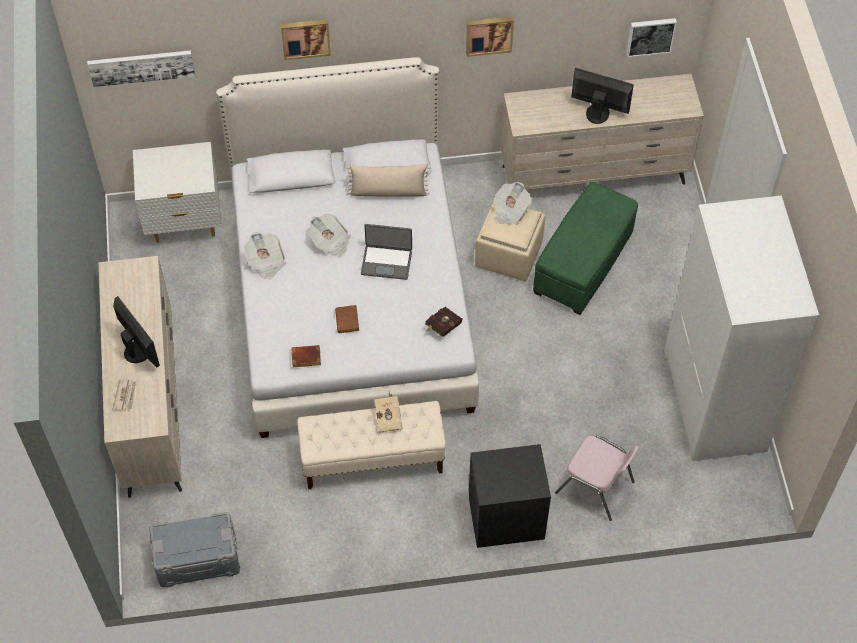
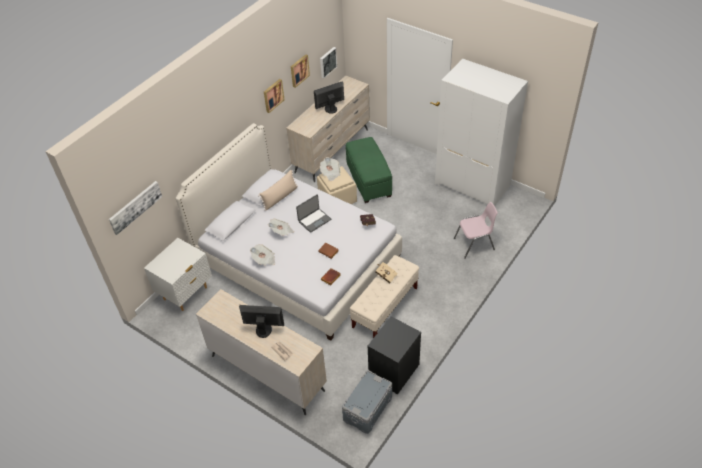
camera: 45 degrees left, 10 degrees down
(305, 37) = (203, 141): picture -> picture (299, 70)
(506, 517) = (459, 281): black nightstand -> black nightstand (393, 371)

